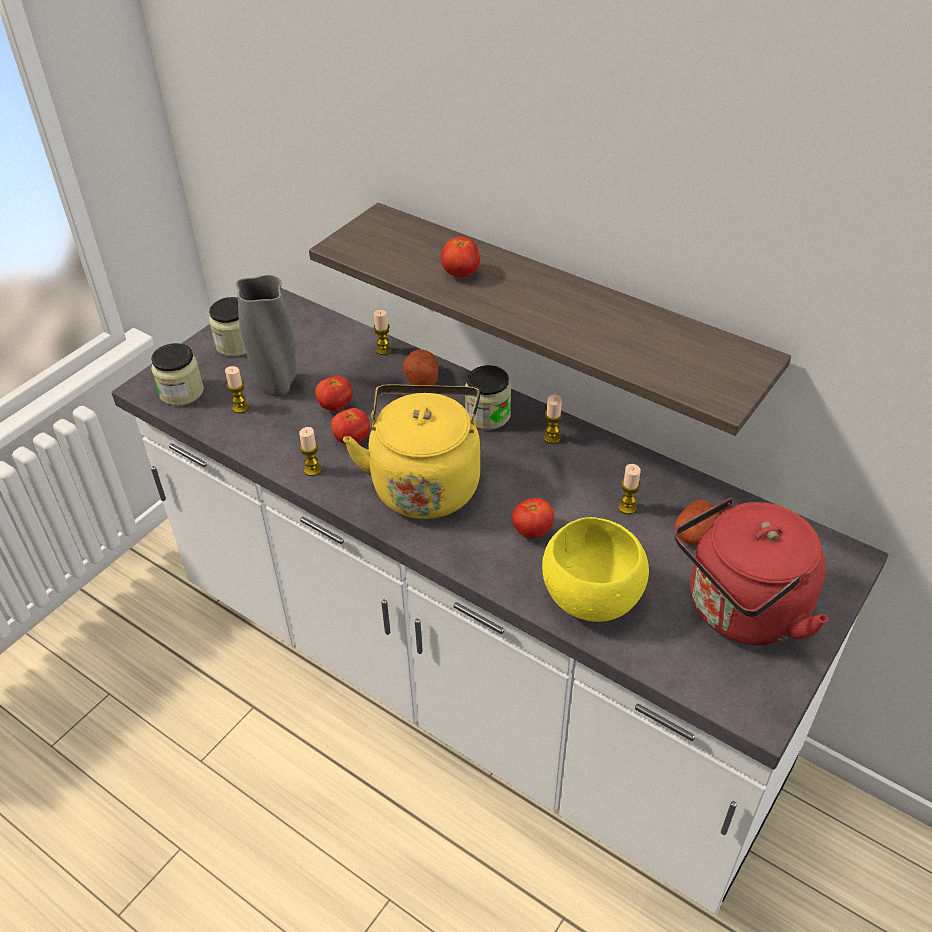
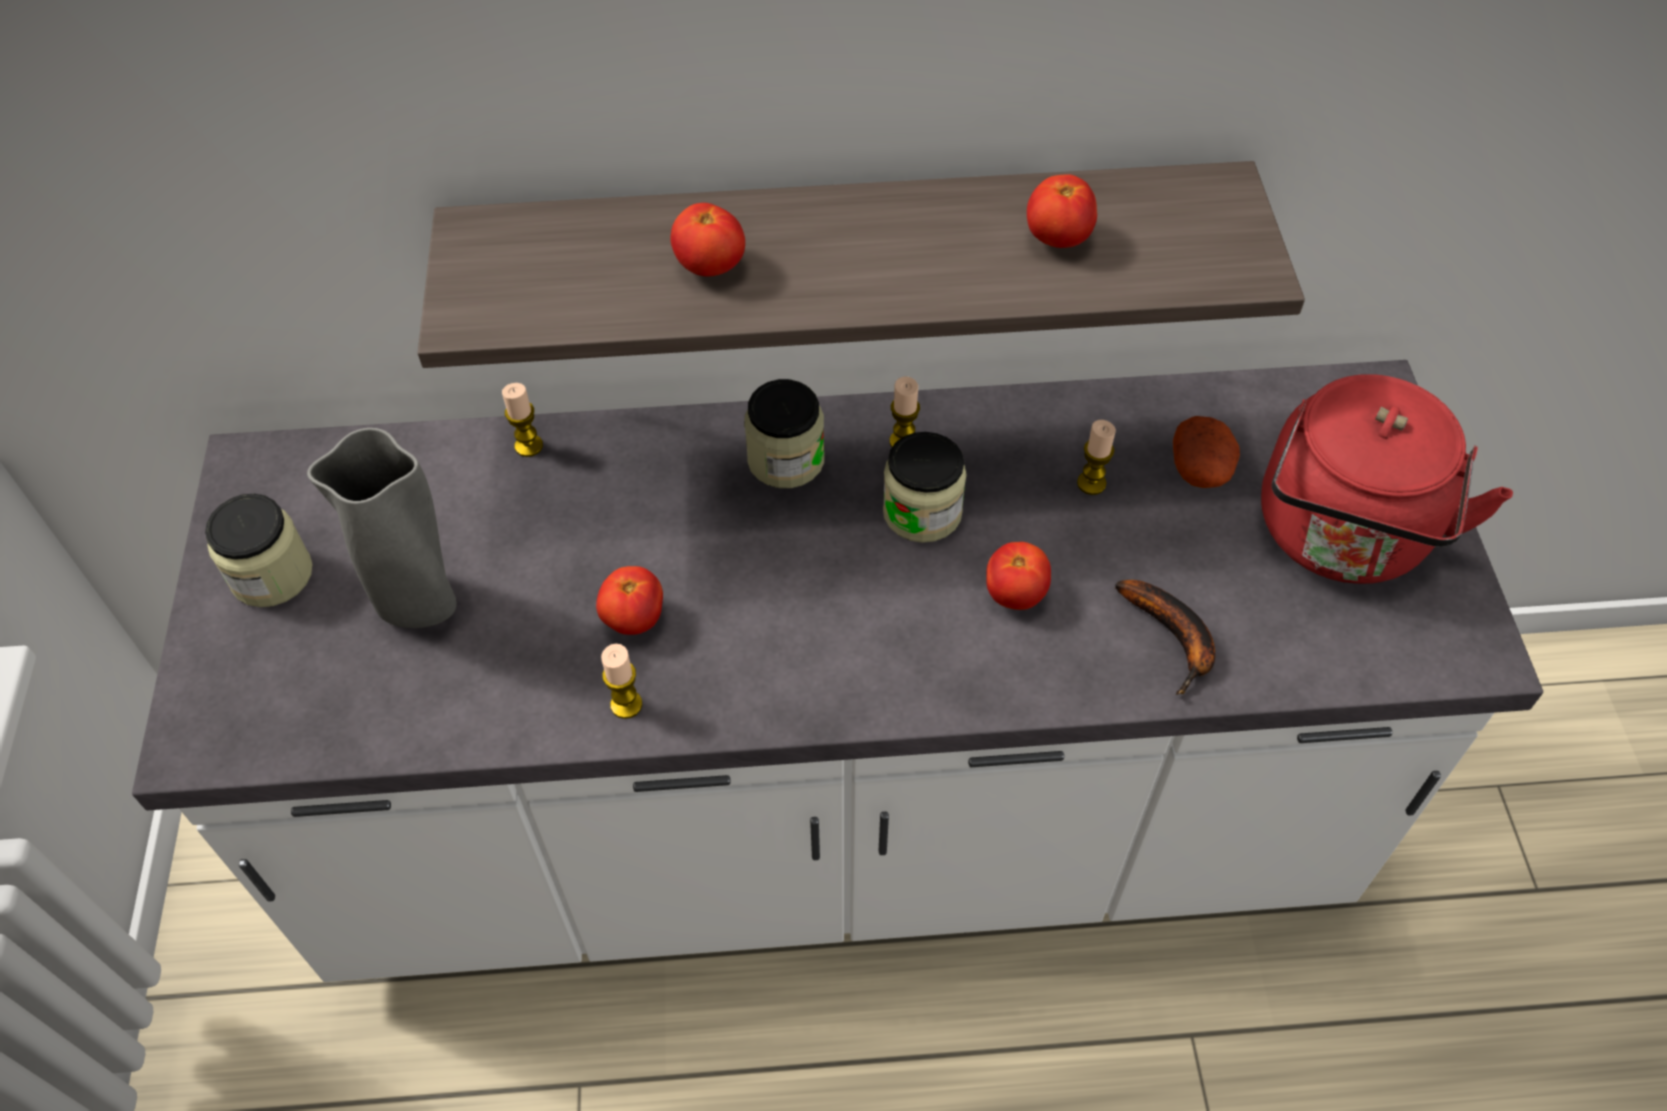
camera: 40 degrees left, 10 degrees up
(181, 392) = (267, 714): jar -> jar (922, 512)
(240, 407) = (400, 678): candle -> none
(335, 406) = (552, 581): tomato -> tomato (1057, 238)
(421, 378) = (632, 458): potato -> none
(425, 483) = (808, 617): yellow kettle -> none
(591, 598) = (1174, 638): yellow bowl -> banana

